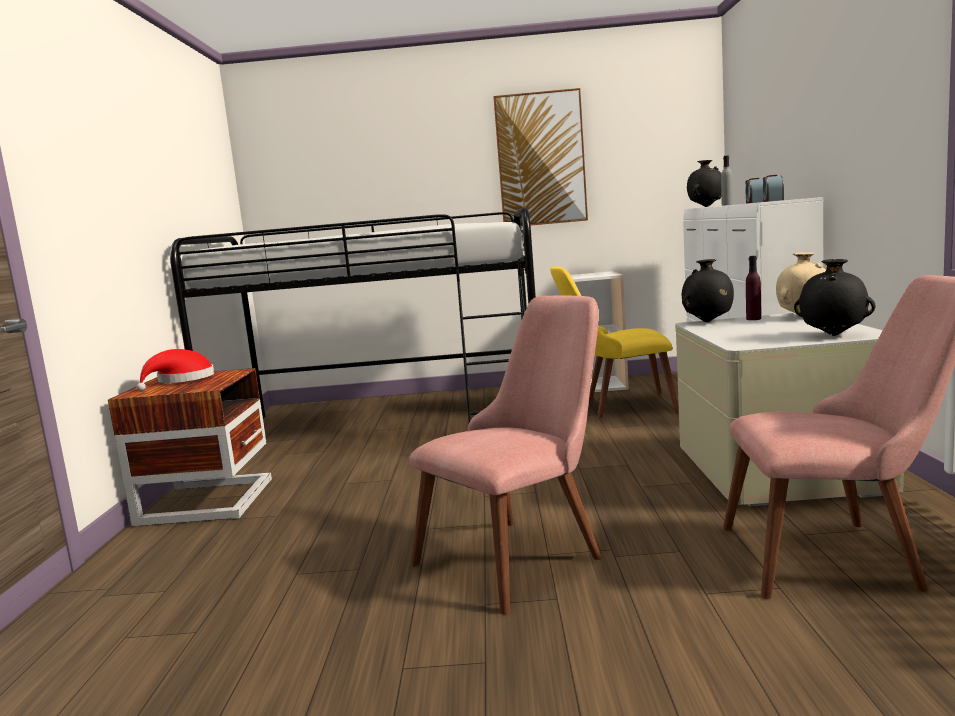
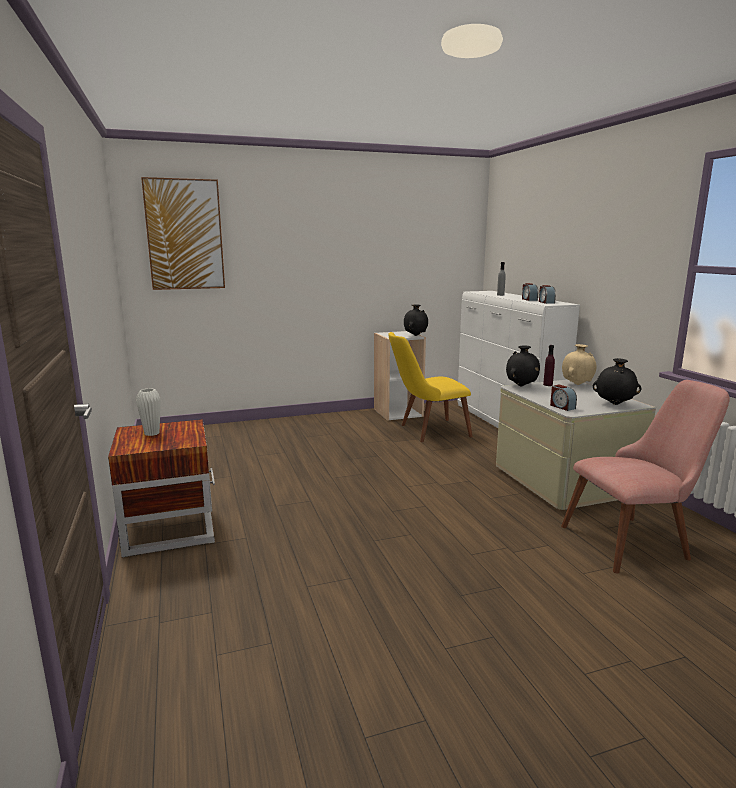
camera: 20 degrees left, 5 degrees up
(182, 380) = (152, 433): red hat -> white vase
(389, 427) = (267, 452): black bed -> none
(523, 552) = (454, 554): pink chair -> none
(541, 159) = (365, 246): picture -> picture (184, 235)
(706, 206) = (481, 293): black vase -> black vase (415, 335)
(736, 340) = (562, 407): none -> alarm clock

